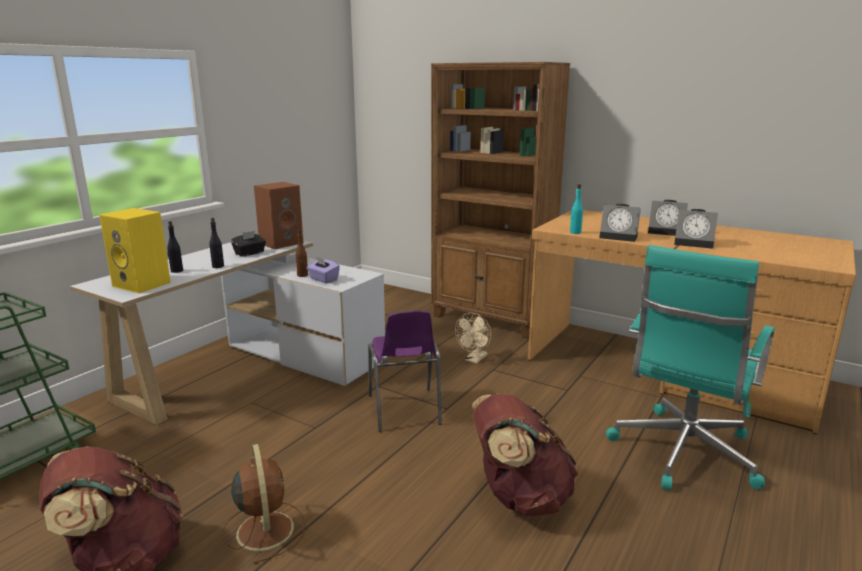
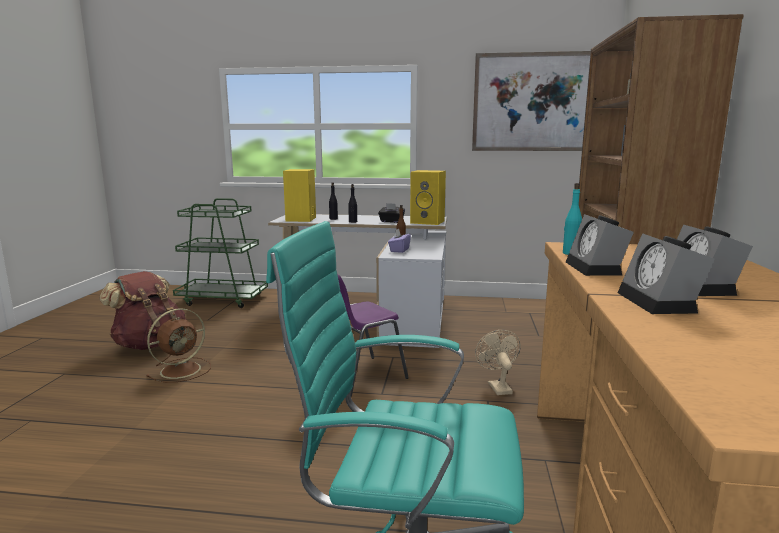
camera: 65 degrees right, 5 degrees down
(281, 243) = (428, 222): brown speaker -> yellow speaker
(304, 96) = (536, 102): none -> picture
(474, 359) = (497, 386): beige fan -> beige fan turned 75 degrees clockwise
(519, 497) = (249, 460): brown backpack -> none

